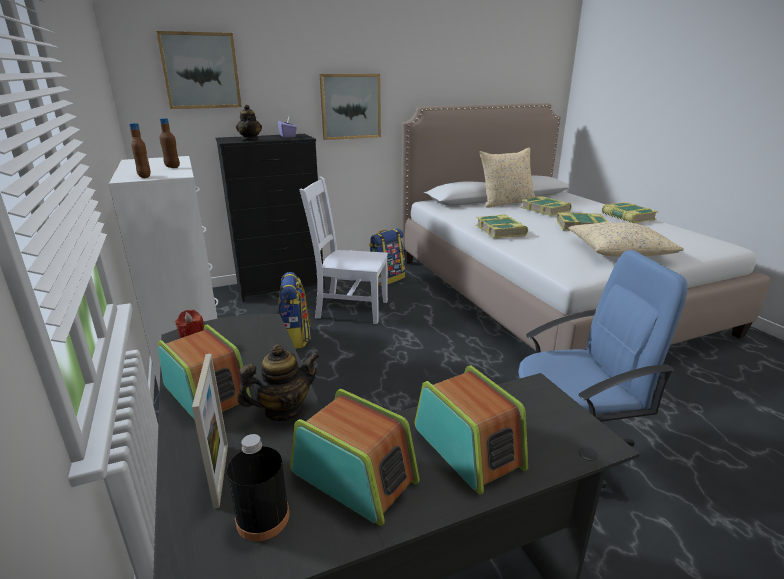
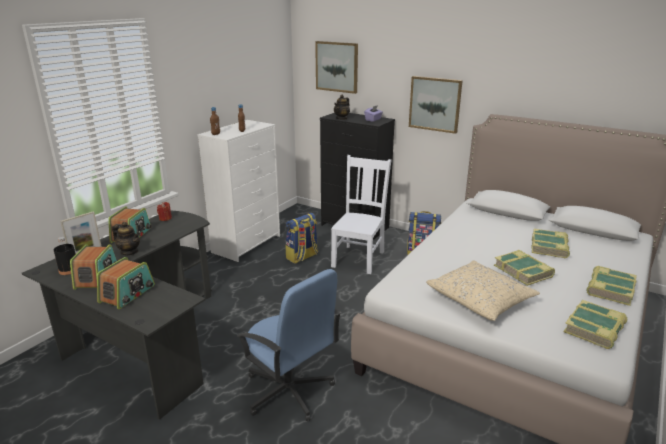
camera: 55 degrees right, 0 degrees up
(349, 309) = (359, 258): white chair -> white chair turned 45 degrees clockwise
(501, 231) = (448, 243): book -> book (595, 329)
(506, 202) = (537, 227): beige pillow -> none

